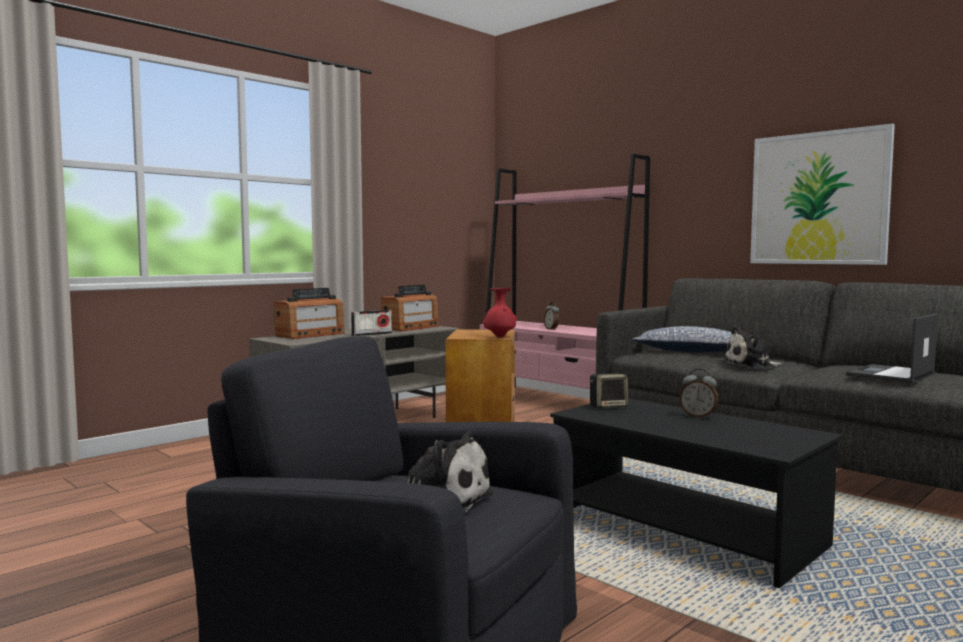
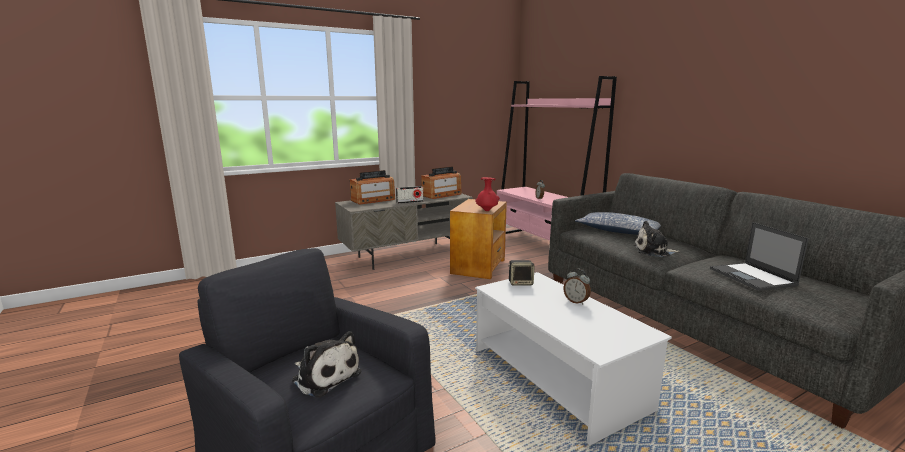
camera: 15 degrees right, 10 degrees up
(686, 530) = (557, 378): black coffee table -> white coffee table
(818, 198) = (739, 118): picture -> none
(890, 375) = (753, 277): laptop -> laptop turned 75 degrees counterclockwise

